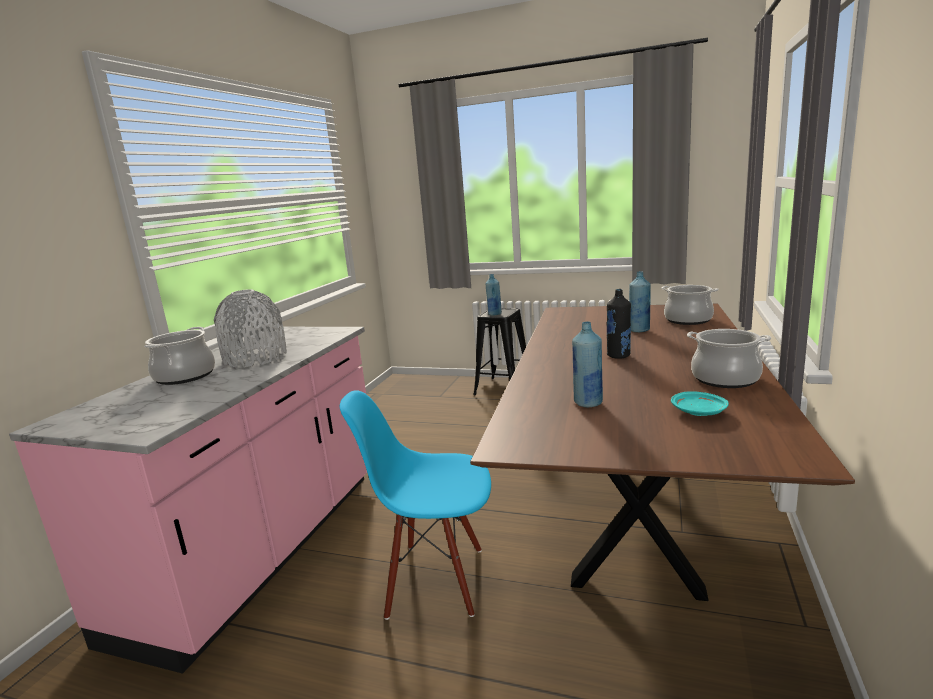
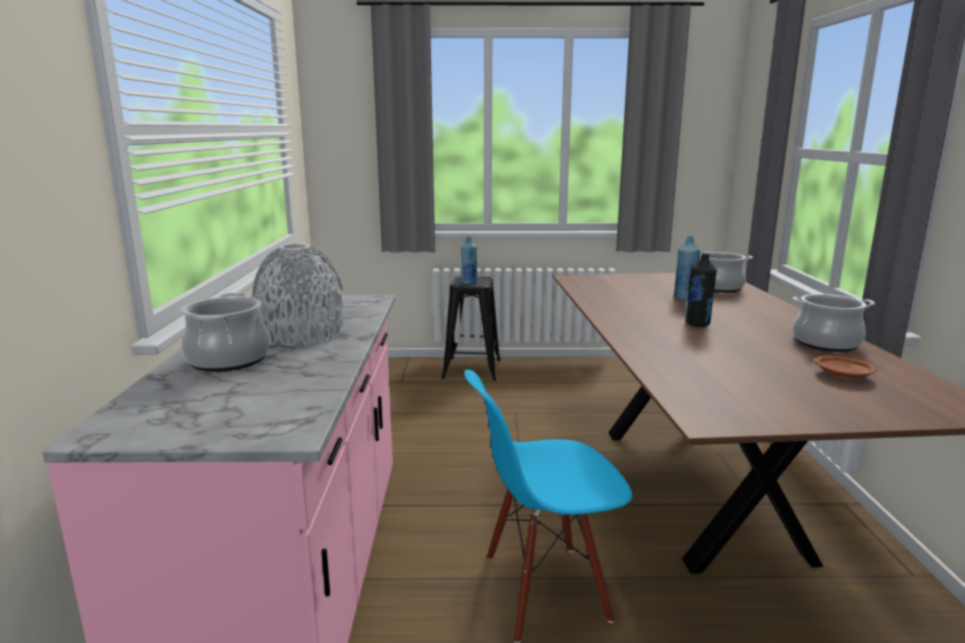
camera: 20 degrees left, 0 degrees up
(588, 403) = (730, 372): blue bottle -> none
(699, 412) = (843, 375): turquoise plate -> brown plate

